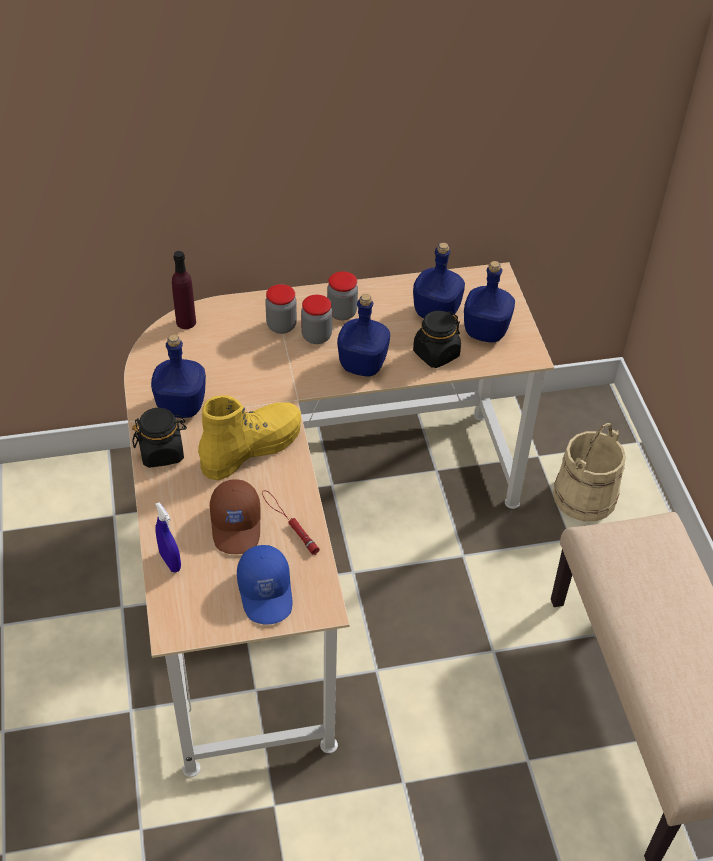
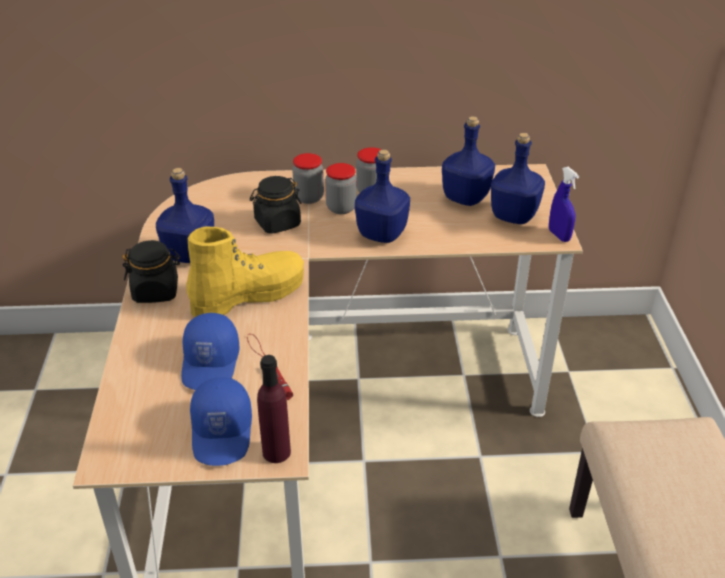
camera: 10 degrees right, 10 degrees down
(170, 561) = (128, 392): blue spray bottle -> blue spray bottle (559, 235)
(186, 322) = (217, 188): purple bottle -> purple bottle (276, 452)
(237, 525) = (211, 363): brown cap -> blue cap
(436, 354) = (459, 230): black jar -> black jar (277, 223)
(584, 496) = (613, 412): beige bucket -> none

